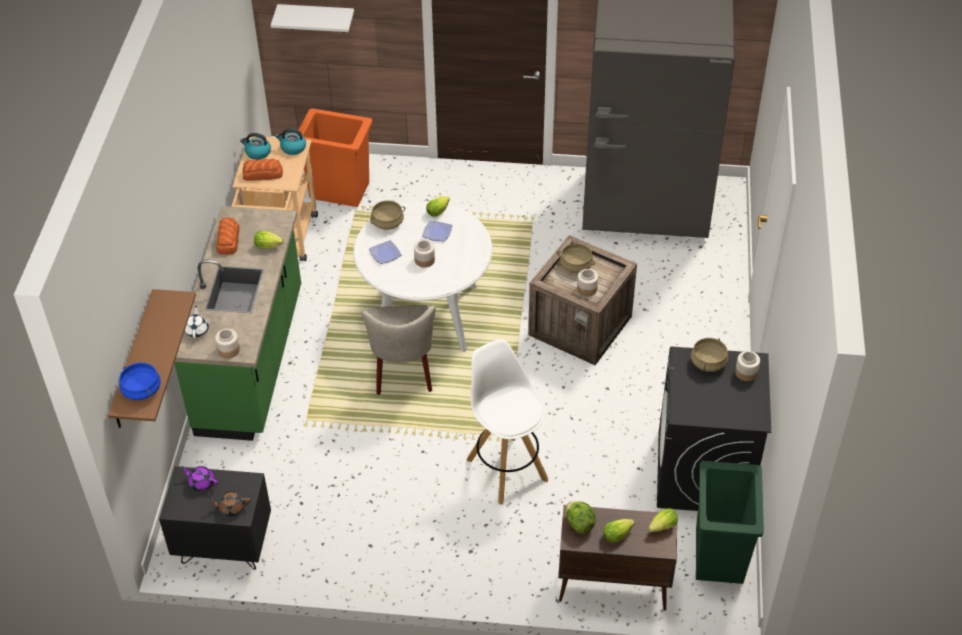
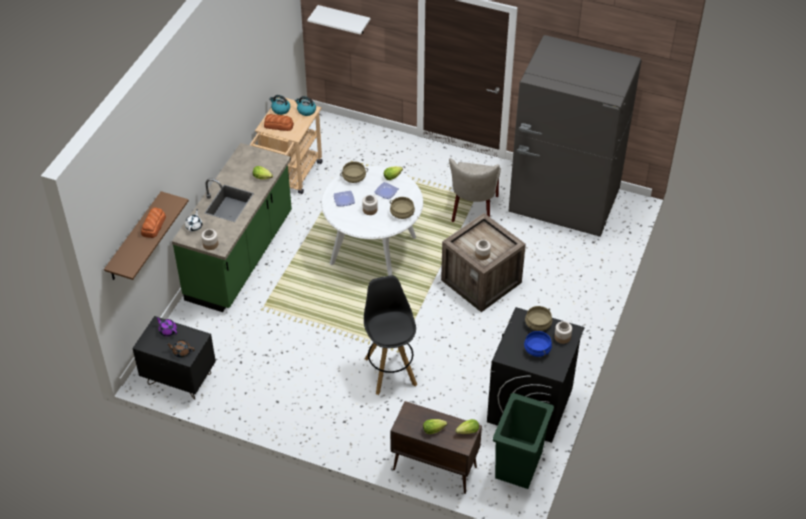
camera: 15 degrees right, 0 degrees up
(141, 390) = (130, 257): blue cooking pot -> blue cooking pot (537, 349)
(228, 240) = (236, 168): bread -> bread (153, 226)
(340, 191) = (344, 148): orange trash can -> none
(403, 372) = (342, 287): beige chair -> beige chair (473, 211)
(506, 468) = (390, 370): white stool -> black stool
(575, 265) = (481, 236): beige cooking pot -> beige cooking pot (402, 213)
(579, 523) = (410, 416): lettuce -> none

